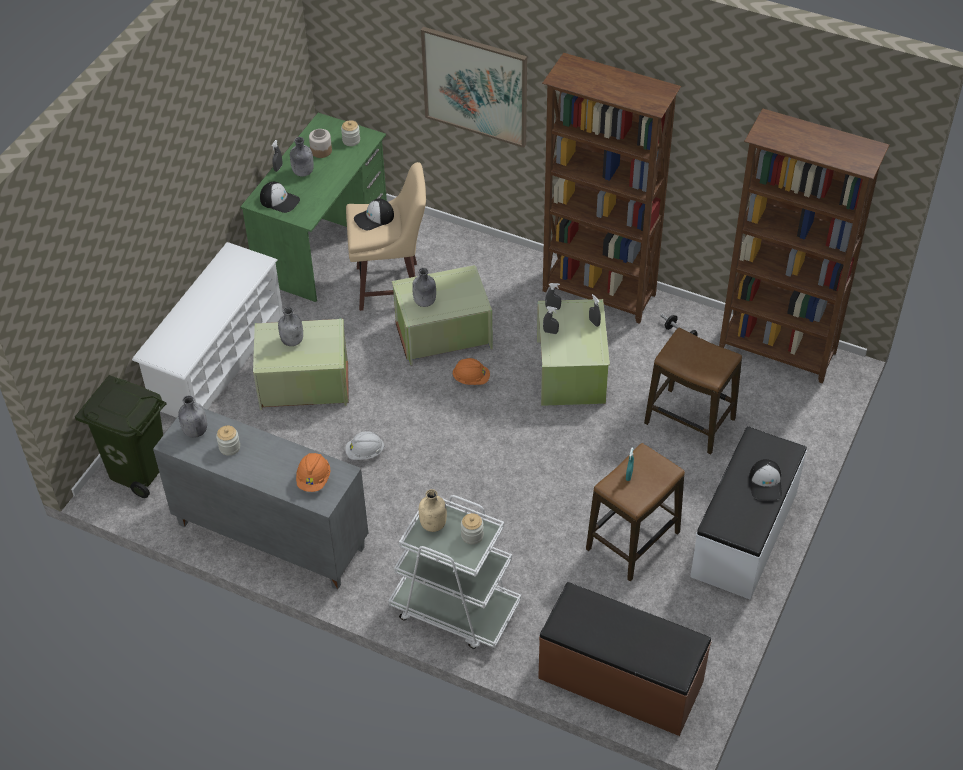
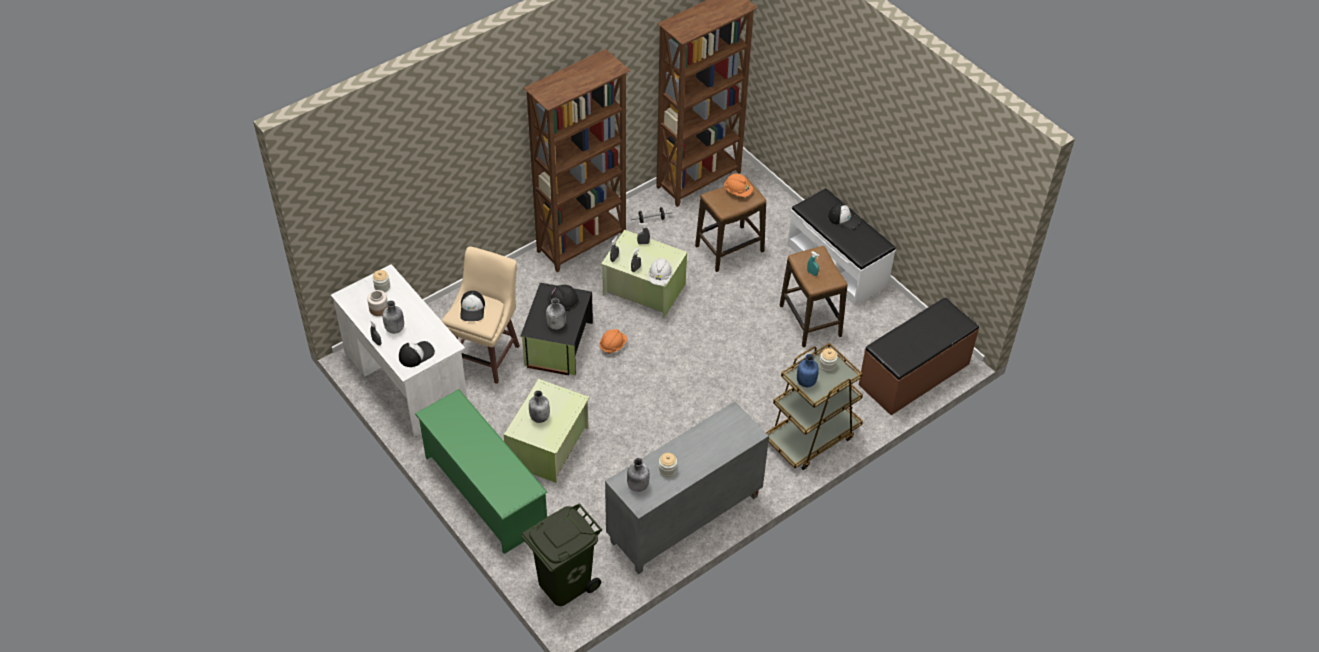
camera: 65 degrees left, 0 degrees up
(217, 360) = (484, 492): white shoe rack -> green shoe rack
(314, 479) = (729, 431): orange hard hat -> orange hard hat (738, 191)
(322, 243) = (406, 379): green desk -> white desk
(365, 453) = (641, 434): white hard hat -> white hard hat (660, 277)
(434, 524) = (806, 382): beige bottle -> blue bottle
(443, 334) = (557, 344): green storage box -> black storage box
(454, 609) = (811, 437): white cart -> brown cart
(463, 292) = (563, 300): none -> black hard hat
(475, 86) = (455, 167): picture -> none

